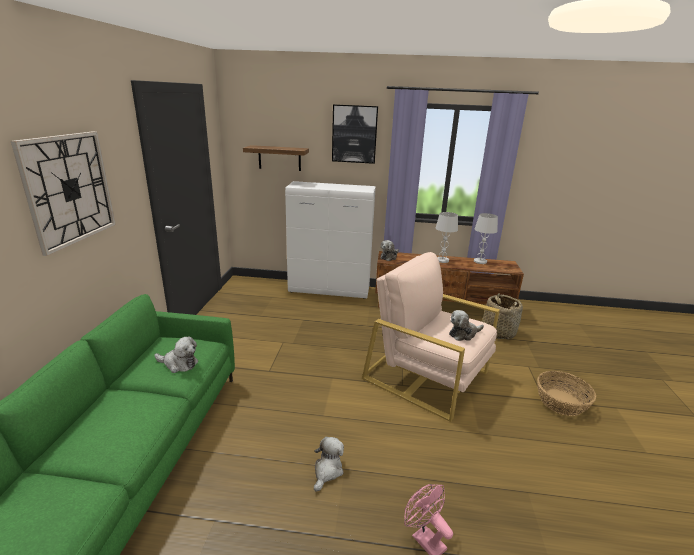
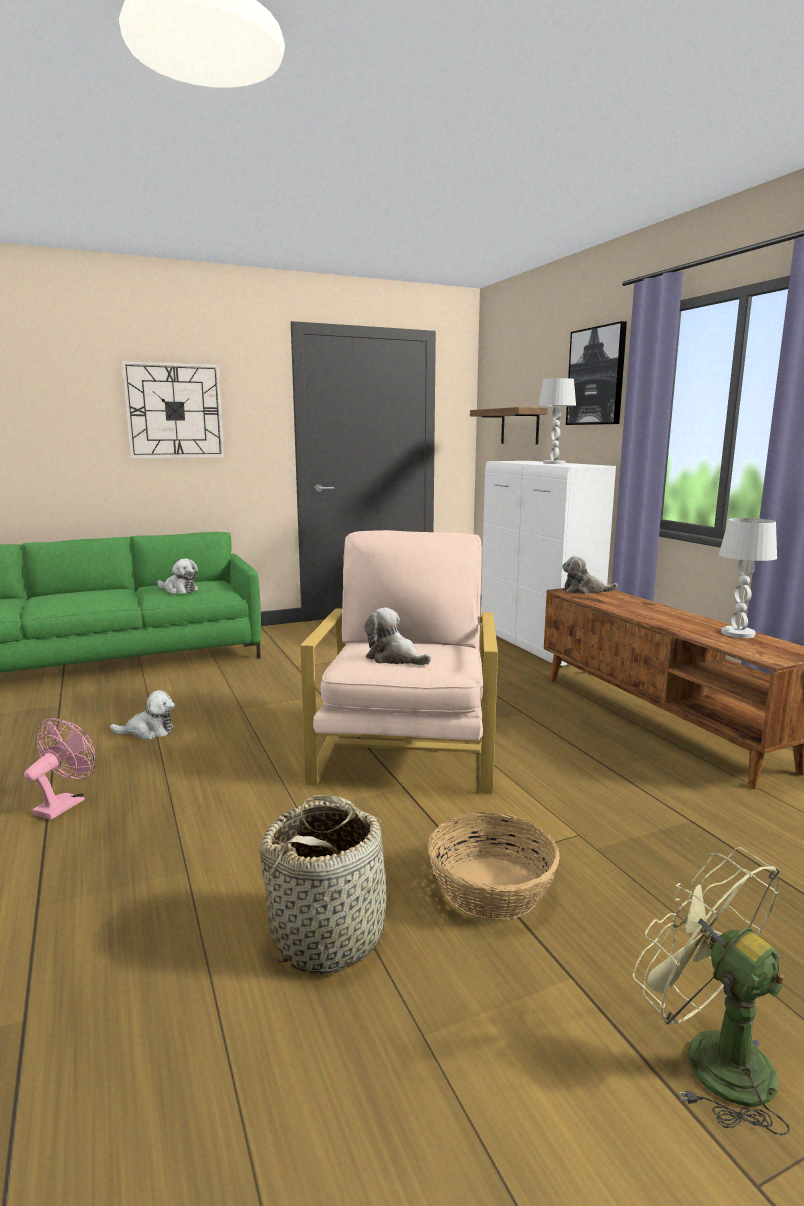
camera: 60 degrees right, 10 degrees down
(179, 364) = (179, 590): plush toy -> plush toy turned 45 degrees counterclockwise
(442, 260) = (661, 613): white table lamp -> white table lamp (553, 463)
(498, 331) = (667, 784): basket -> basket (329, 934)
(650, 399) = (709, 1056): none -> green fan

